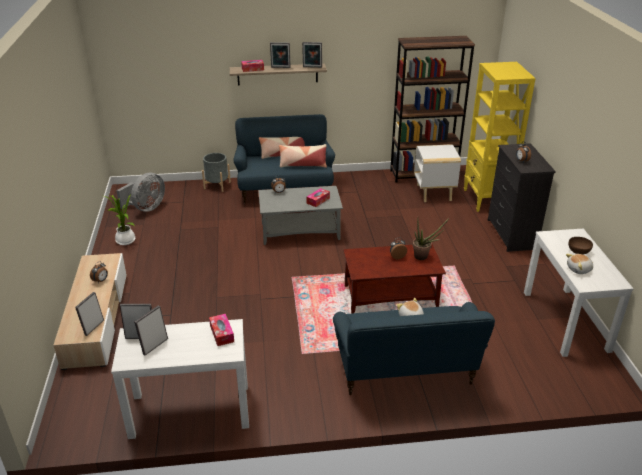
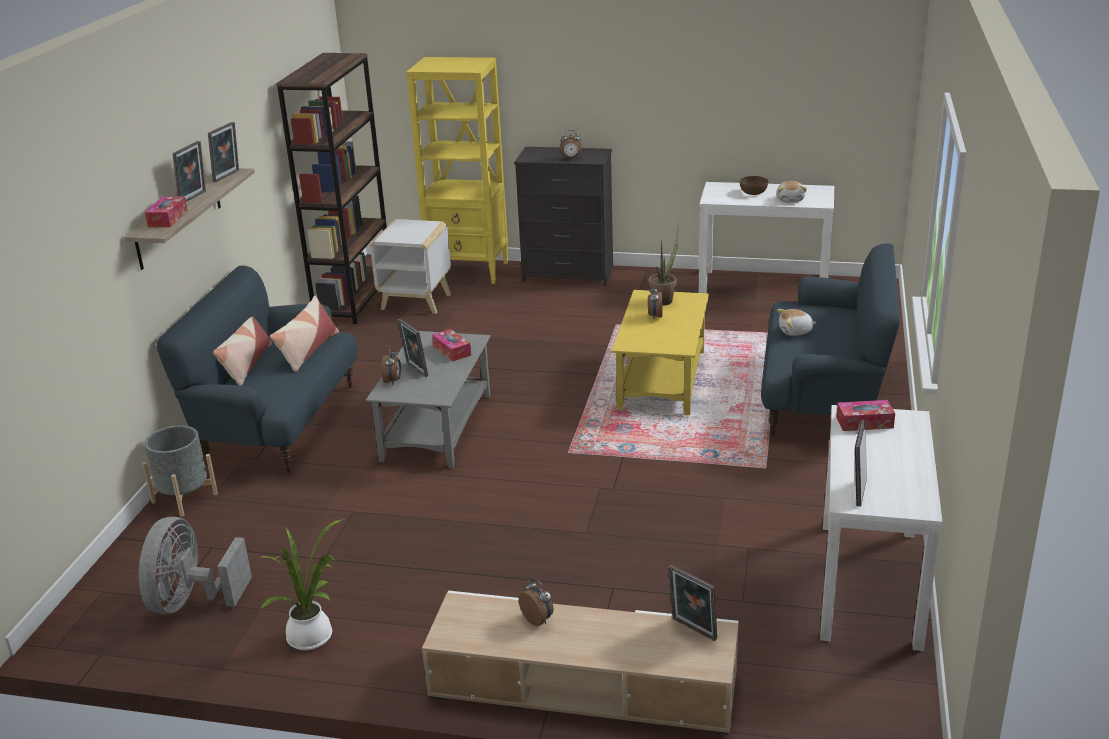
camera: 70 degrees left, 5 degrees down
(146, 208) = (191, 601): grey fan -> grey fan turned 135 degrees counterclockwise
(154, 345) = (883, 480): picture frame -> picture frame (415, 370)
(389, 296) = (662, 381): brown coffee table -> yellow coffee table

